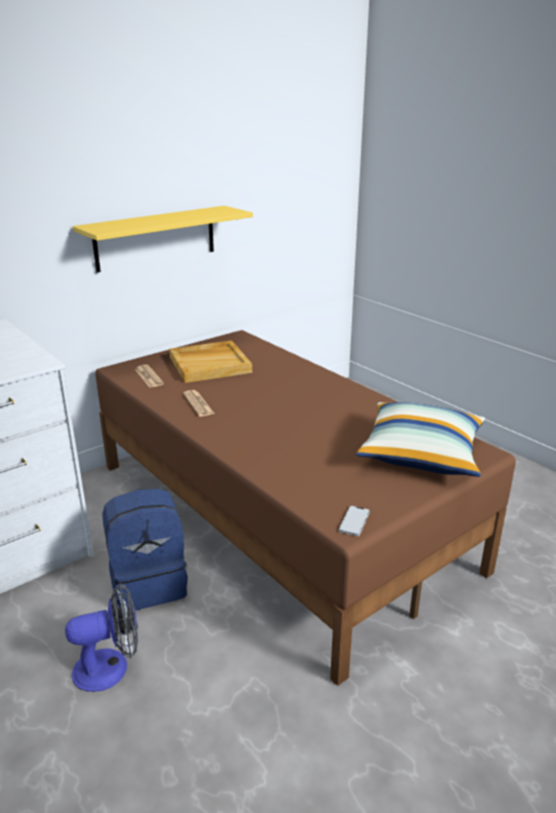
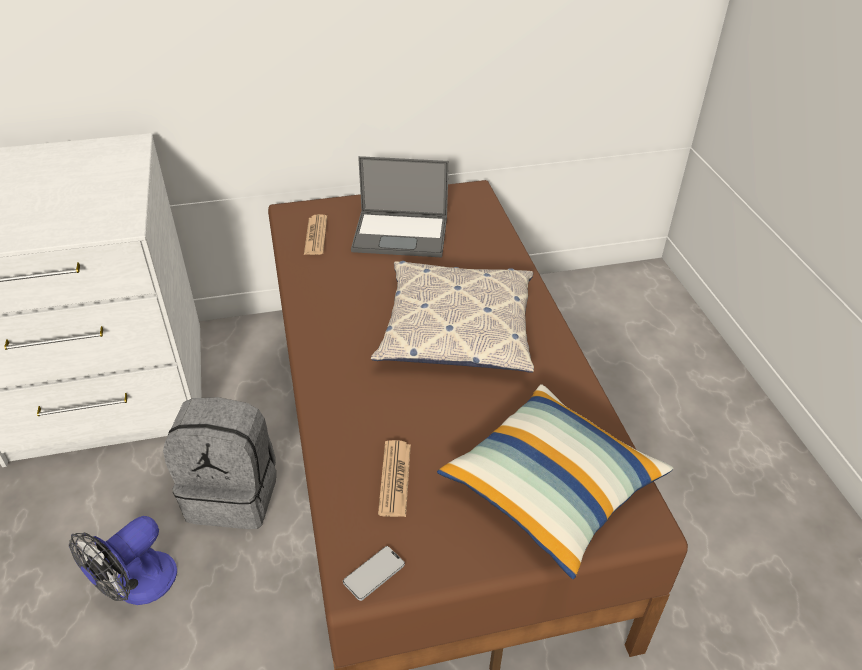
camera: 25 degrees right, 15 degrees up
(110, 667) = (137, 586): fan -> fan turned 120 degrees clockwise
(149, 583) = (234, 494): blue backpack -> grey backpack
(155, 238) = (365, 46): yellow shelf -> none
(198, 404) = (338, 300): newspaper -> newspaper (395, 479)
(210, 364) = (402, 234): beige tray -> laptop
(292, 399) = (457, 328): none -> pillow

